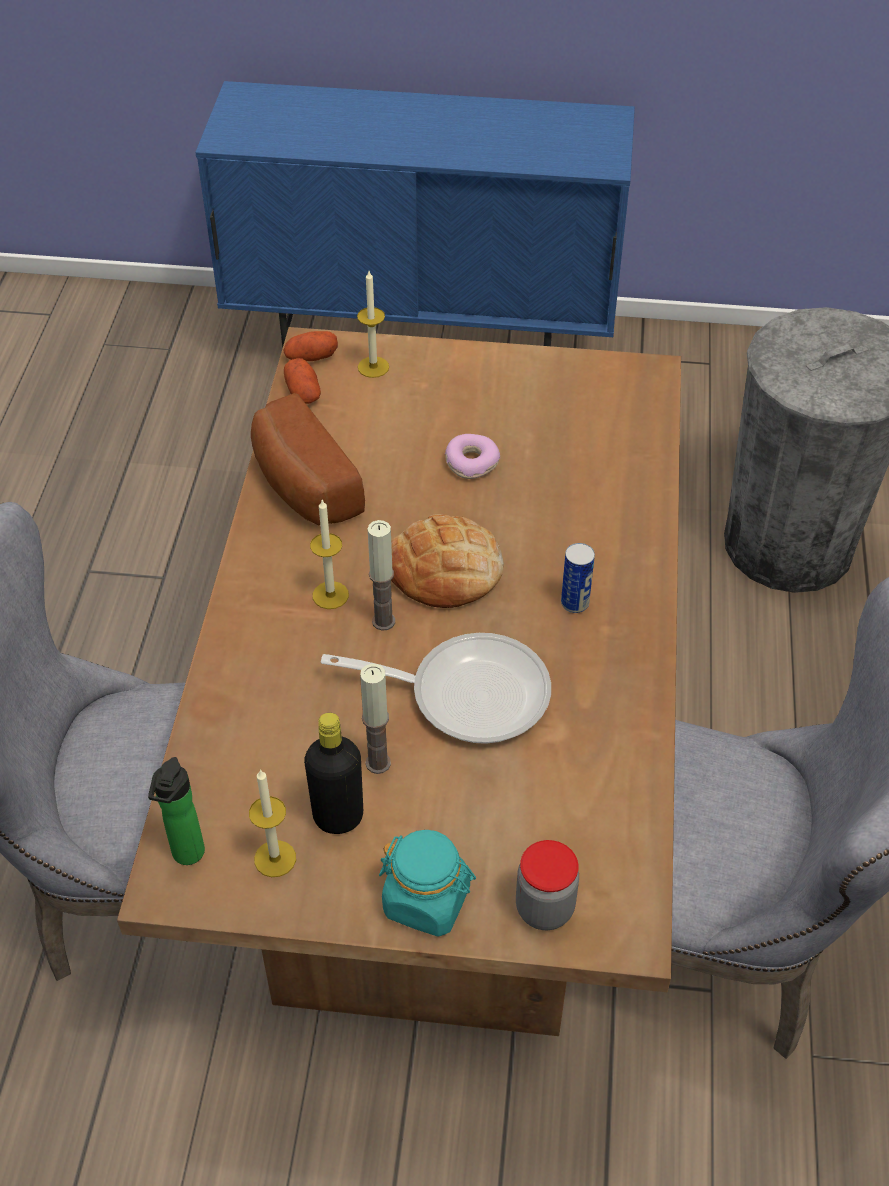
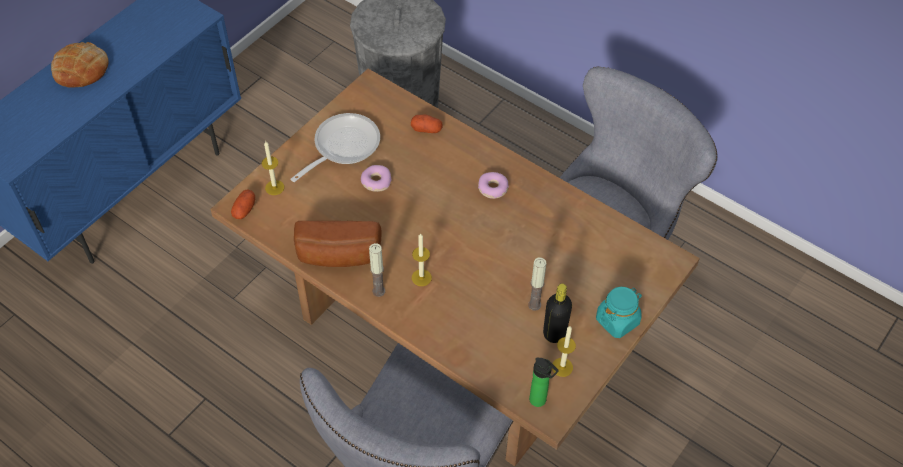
camera: 60 degrees left, 5 degrees up
(303, 392) = (269, 225): potato -> potato (426, 129)
(383, 621) = (453, 264): candle -> candle (379, 291)
(445, 569) = (438, 225): bread -> bread (81, 69)
(467, 693) = (517, 253): frying pan -> frying pan (342, 147)
(544, 908) = (645, 282): jar -> none
(575, 603) = (493, 189): can -> donut

